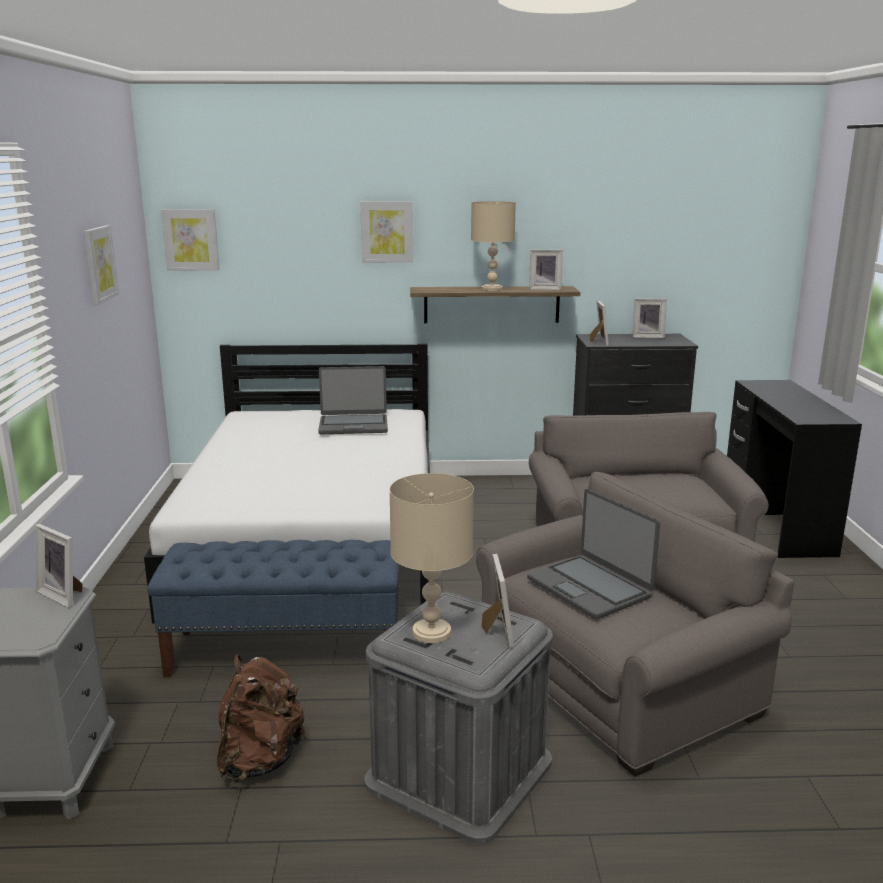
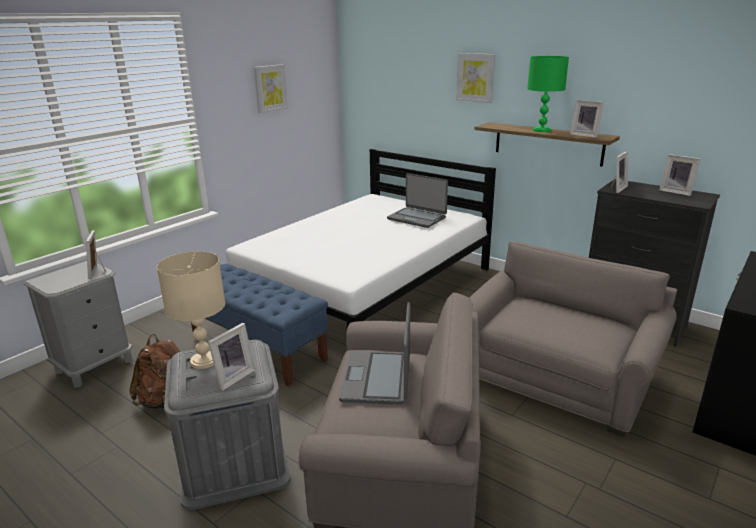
camera: 40 degrees right, 5 degrees up
(191, 239) = (360, 76): picture -> none
(491, 289) = (541, 130): beige table lamp -> green table lamp

